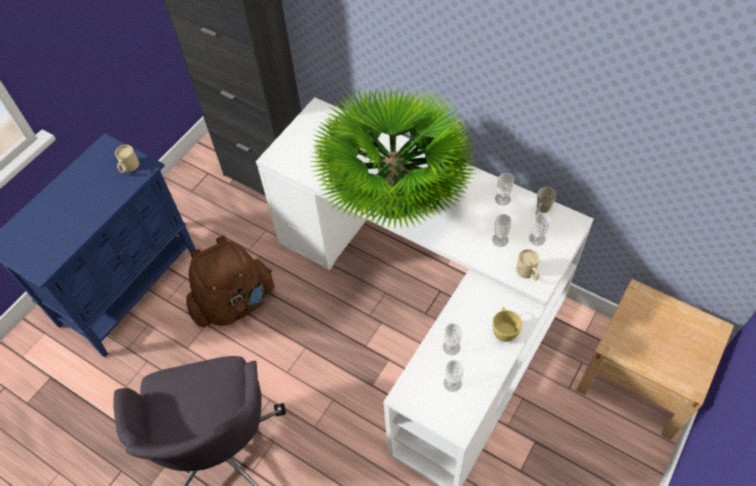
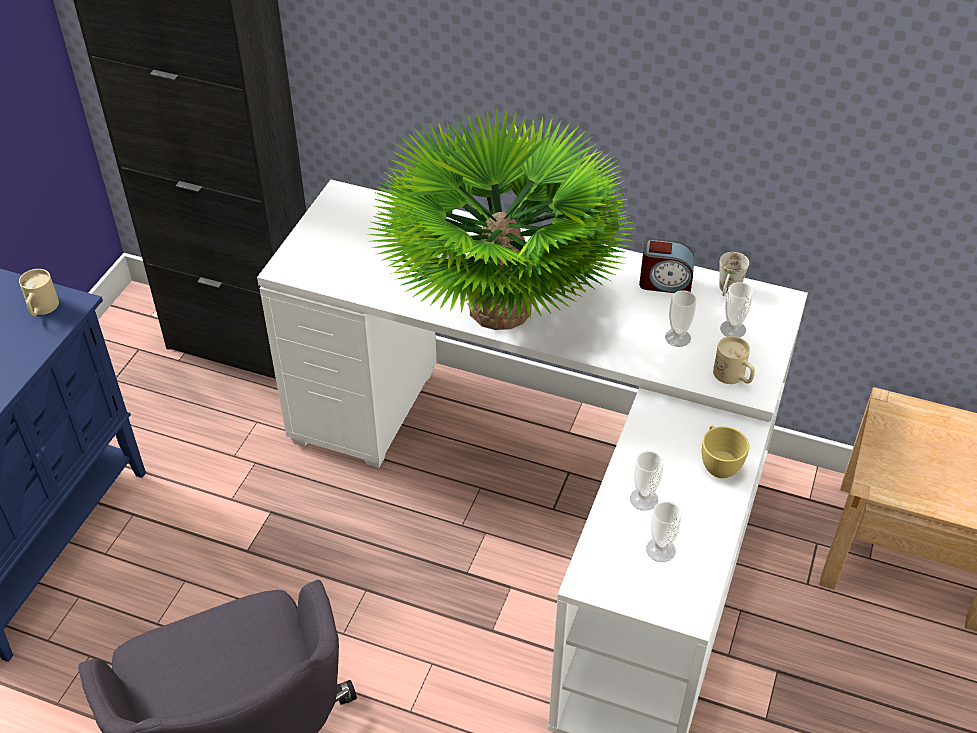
camera: 15 degrees left, 10 degrees down
(235, 303) = (228, 540): brown backpack -> none
(502, 199) = (665, 283): cup -> alarm clock

